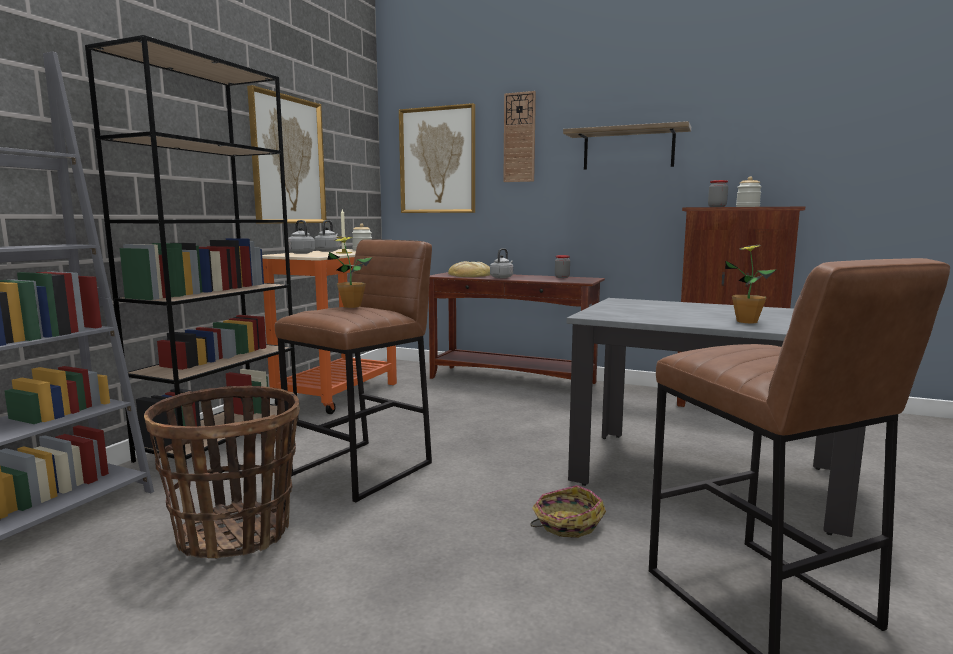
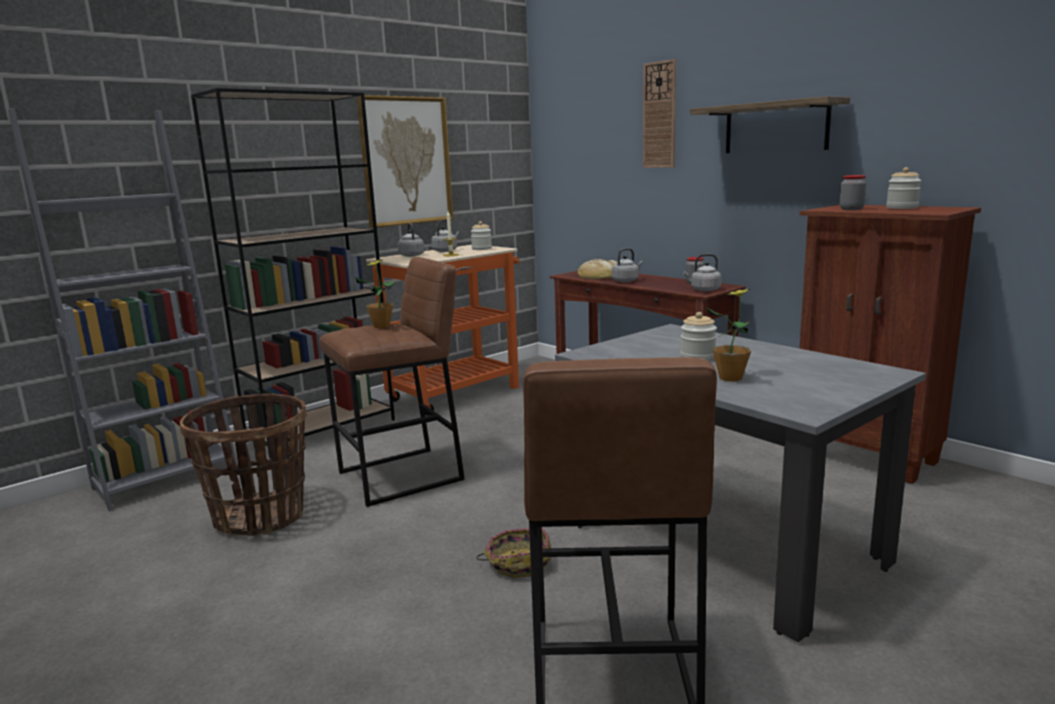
camera: 25 degrees right, 5 degrees up
(437, 160) = (581, 143): picture -> none
(580, 280) = (704, 290): none -> grey kettle
(688, 313) = (697, 357): none -> jar

